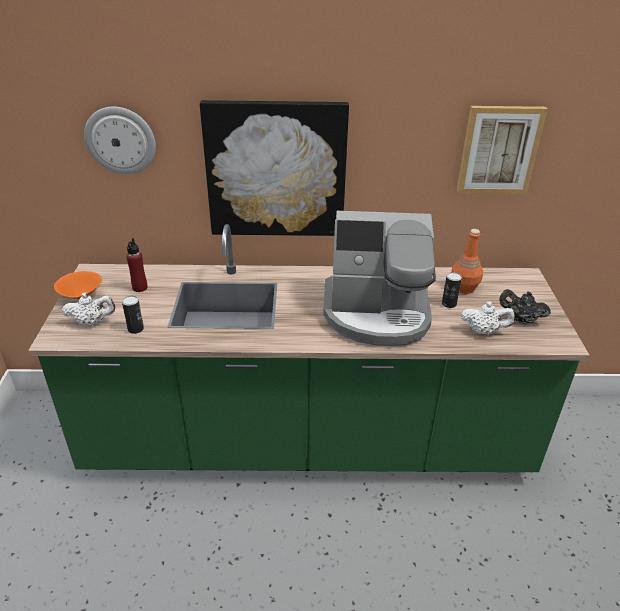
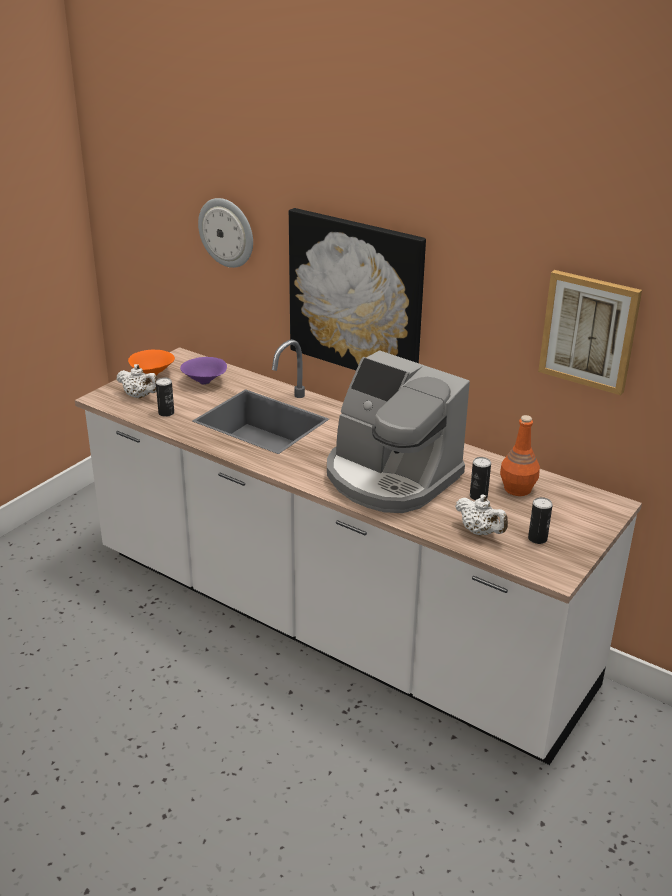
camera: 35 degrees right, 5 degrees down
(140, 288) = (205, 382): red bottle -> purple bowl
(307, 441) = (333, 621): green counter -> white counter
(520, 320) = (537, 538): black teapot -> can

